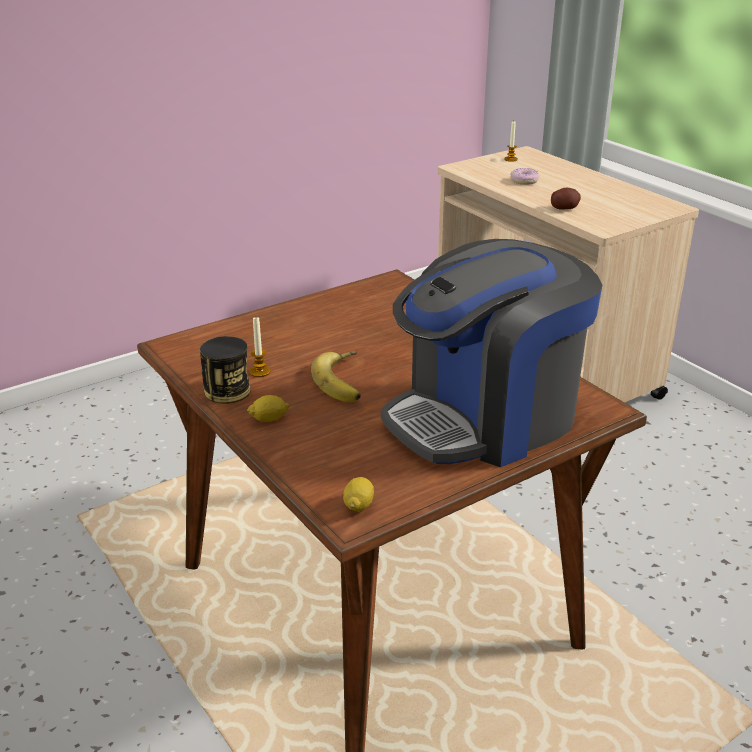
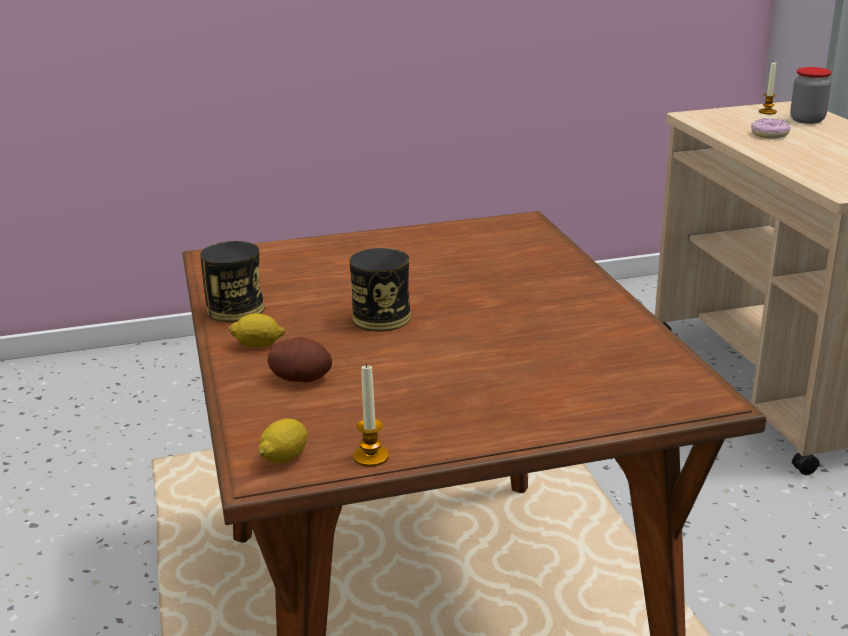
camera: 20 degrees right, 5 degrees down
(259, 372) = (288, 295): candle -> candle (371, 457)
(346, 381) = (381, 318): banana -> can
(485, 418) = (527, 385): coffee machine -> none
(542, 164) = (807, 120): none -> jar
(564, 208) = (804, 166): potato -> potato (301, 378)

